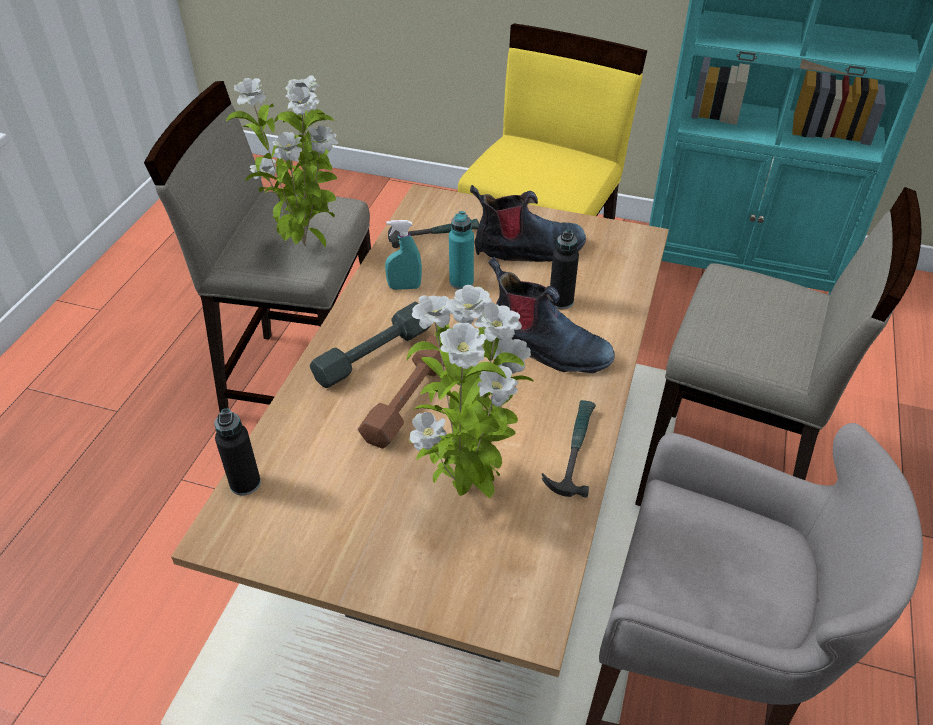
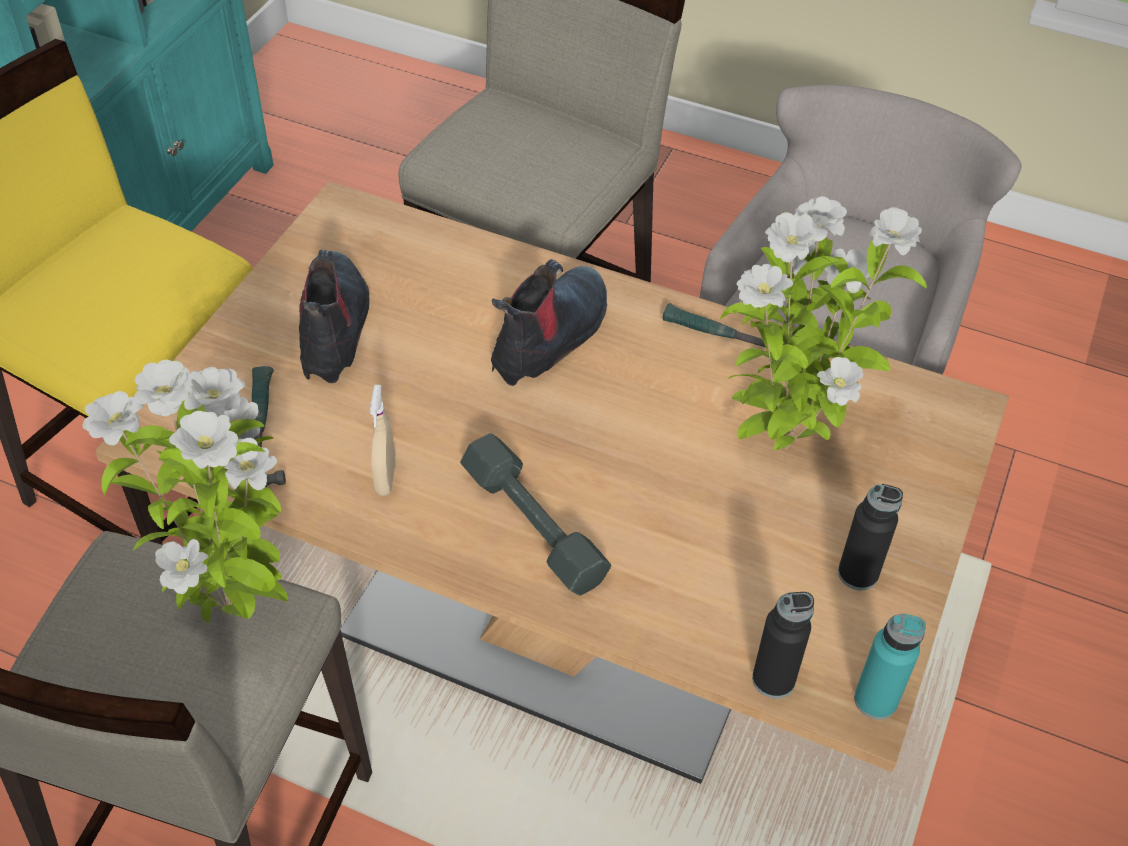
camera: 85 degrees left, 5 degrees up
(404, 287) = (385, 479): turquoise spray bottle -> beige spray bottle
(408, 399) = (630, 489): brown dumbbell -> none
(461, 282) = (390, 410): turquoise bottle -> turquoise bottle (875, 700)
(561, 301) = (459, 310): black bottle -> black bottle (858, 574)

